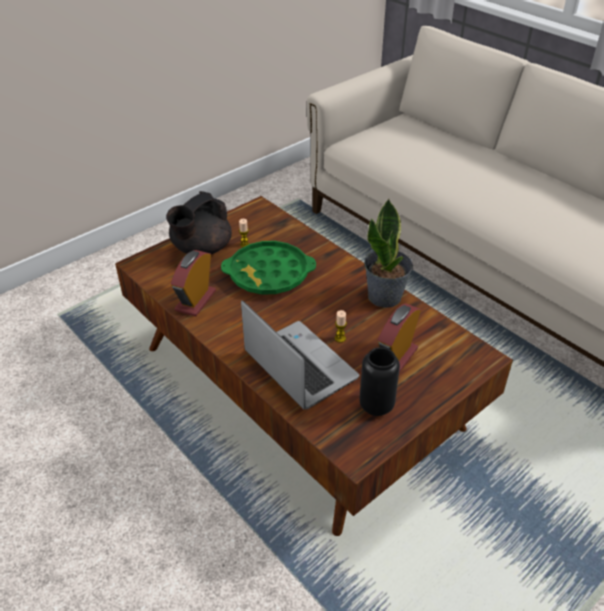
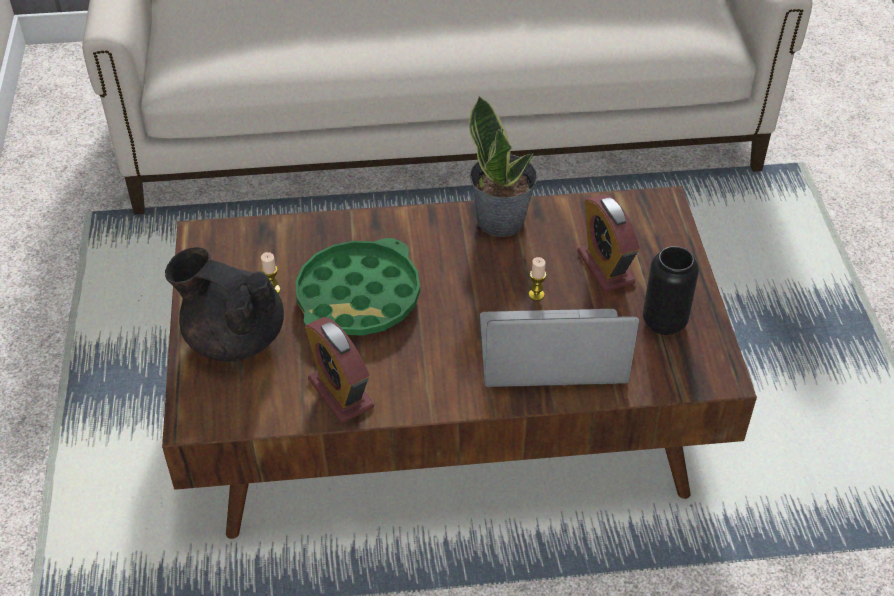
camera: 55 degrees left, 5 degrees up
(201, 249) = (234, 337): black teapot -> black teapot turned 135 degrees clockwise

